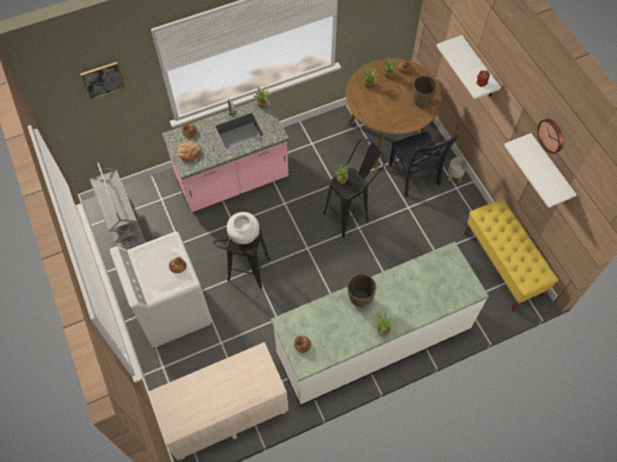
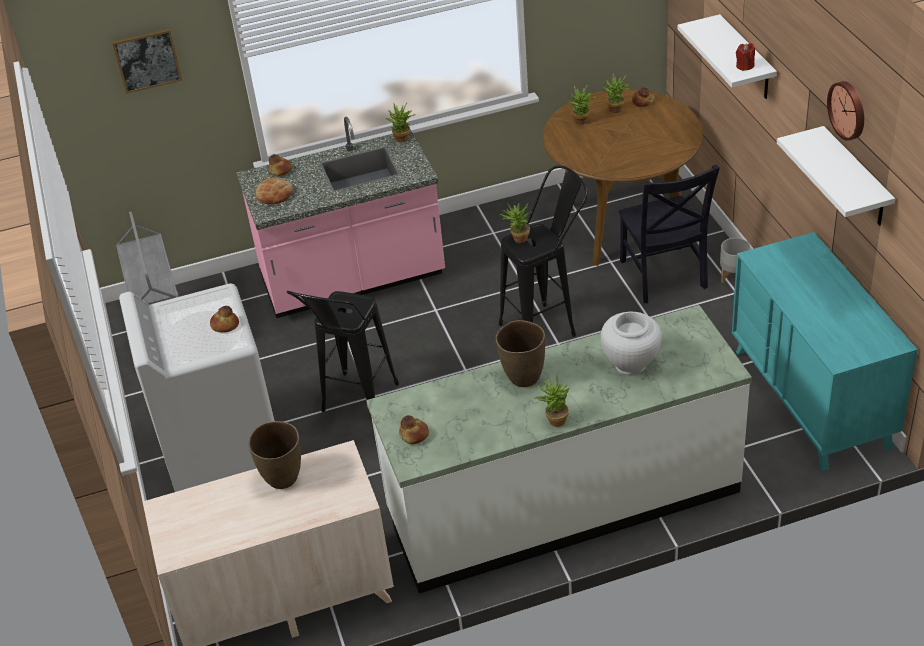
camera: 10 degrees right, 20 degrees down
(244, 237) = (346, 308): white vase -> white vase (630, 364)
(421, 102) = (667, 141): brown vase -> brown vase (283, 479)
(502, 264) = (811, 398): yellow bench -> turquoise dresser

